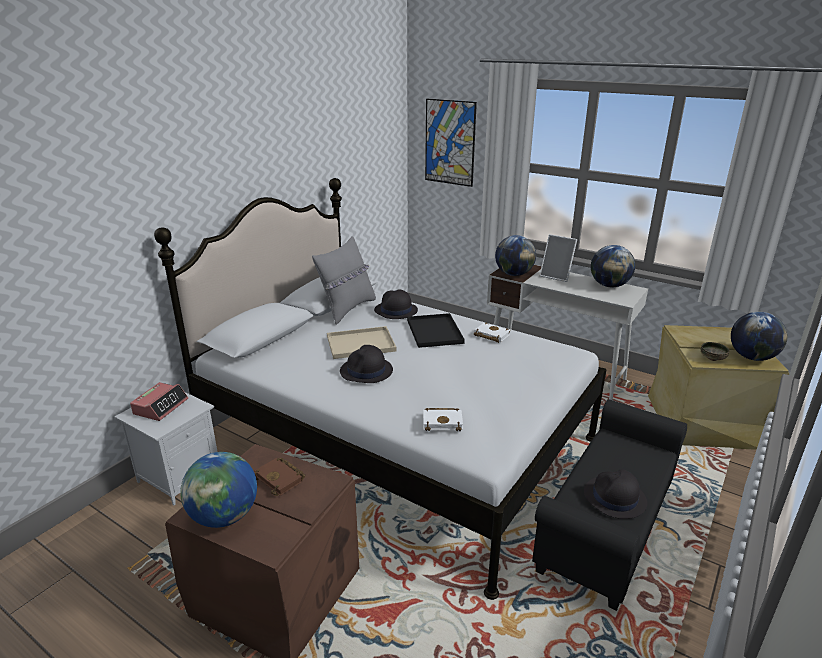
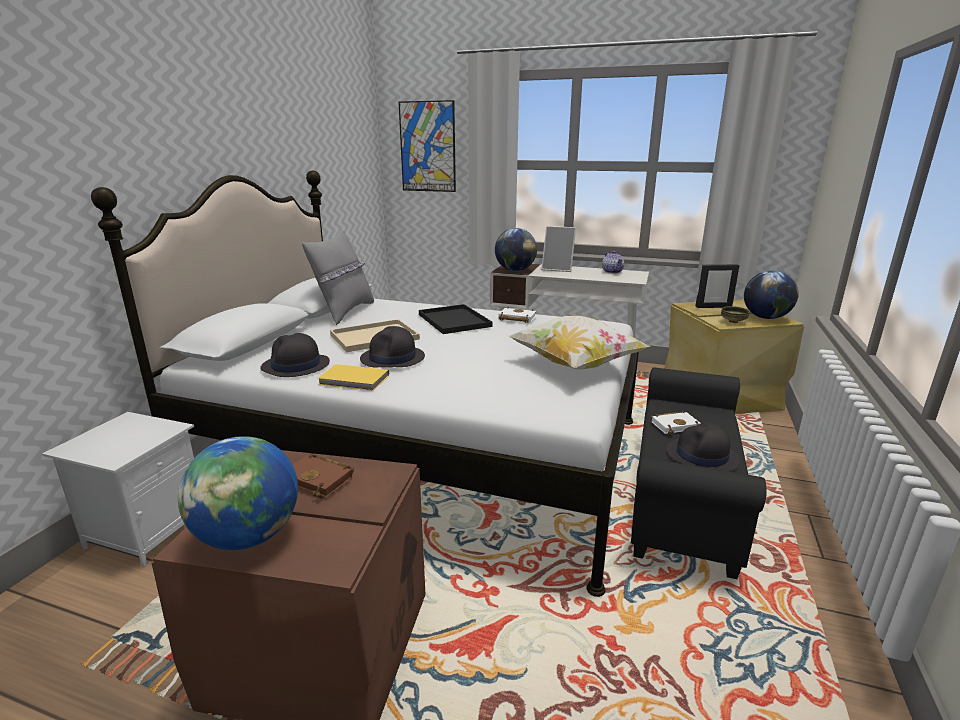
camera: 15 degrees left, 5 degrees down
(161, 406) = (115, 434): alarm clock -> none
(329, 391) = (354, 380): none -> yellow book
(395, 311) = (401, 309): black hat -> black hat (295, 366)
(443, 422) = (509, 390): white book -> white book (675, 425)
(514, 400) = (575, 365): none -> pillow
(609, 285) = (612, 272): globe -> teapot
(704, 336) = (713, 307): none -> picture frame

